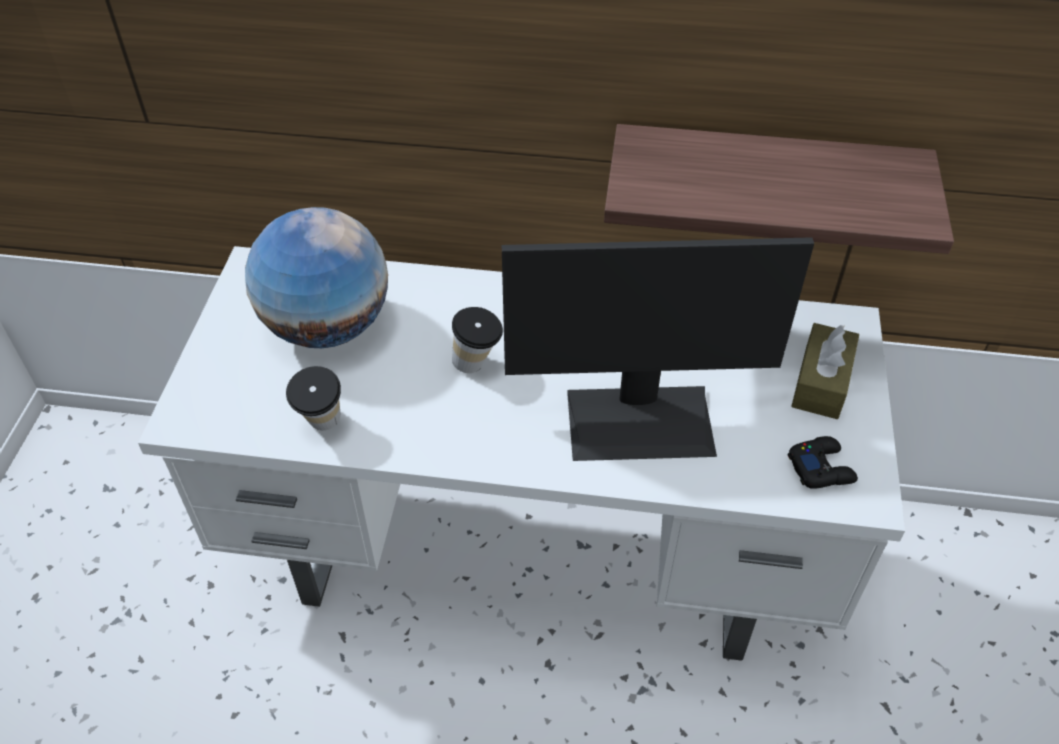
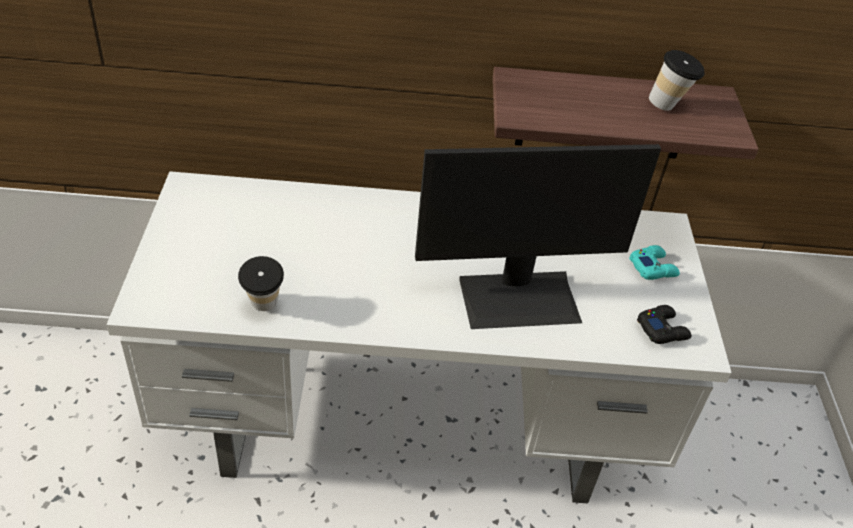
camera: 10 degrees left, 5 degrees down
(327, 326) = (256, 232): globe -> none
(477, 365) = (384, 259): cup -> cup (669, 106)
(821, 382) = (653, 267): brown tissue box -> turquoise game controller

